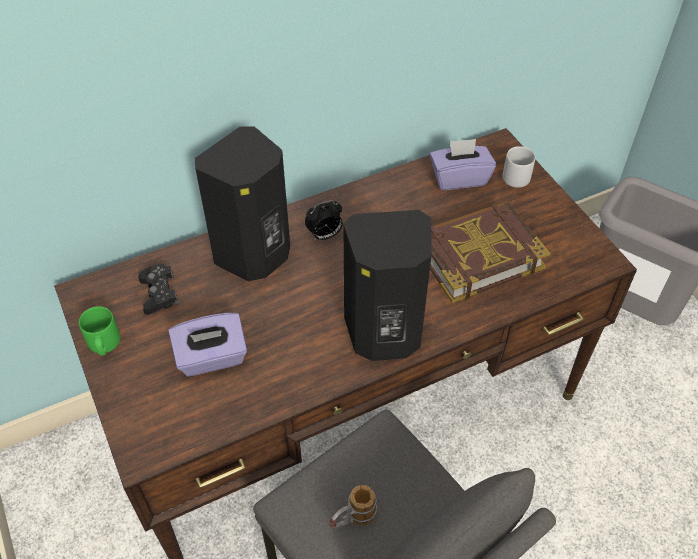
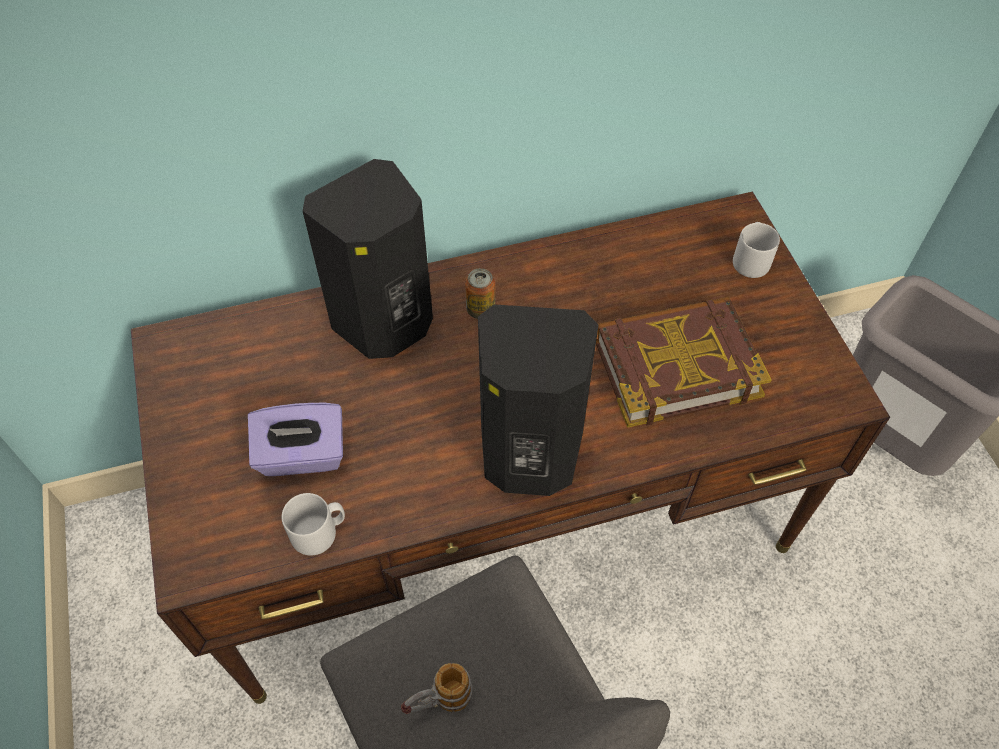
camera: 10 degrees right, 5 degrees up
(104, 344) = (174, 416): green mug -> none
(159, 293) = (255, 358): black game controller -> none
(238, 411) = (319, 532): none -> grey mug
(324, 235) = (480, 310): alarm clock -> can
(459, 178) = (674, 254): purple tissue box -> none

